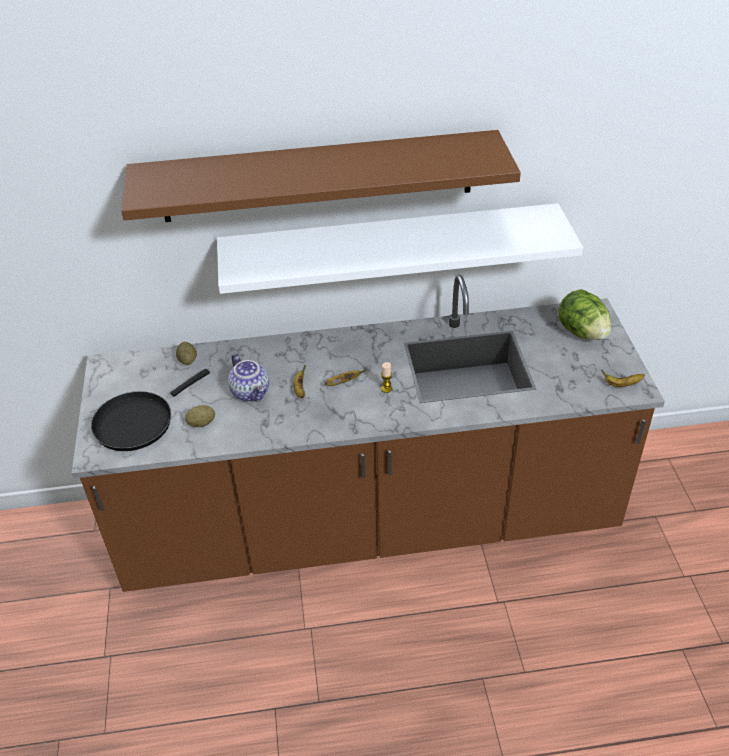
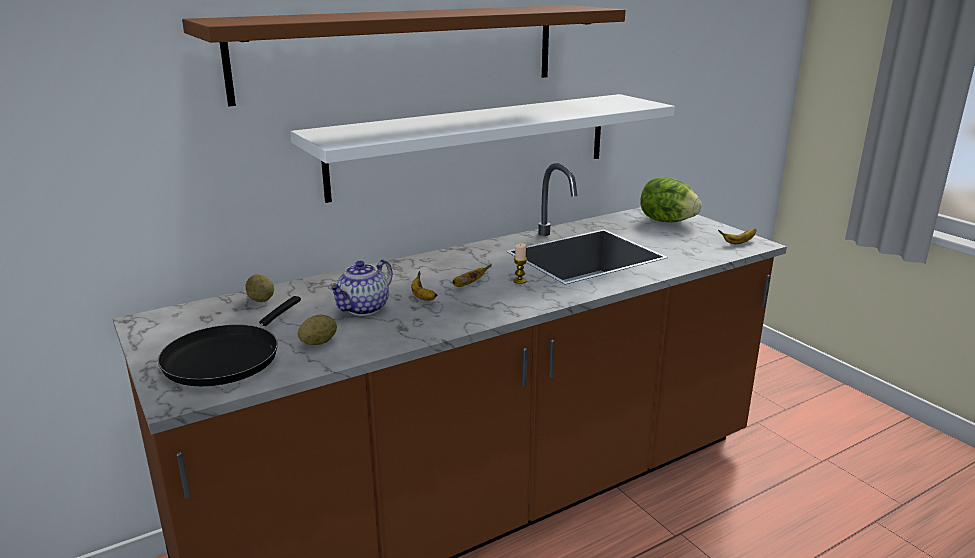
camera: 25 degrees left, 20 degrees down
(251, 392) = (364, 309): teapot -> teapot turned 90 degrees clockwise

